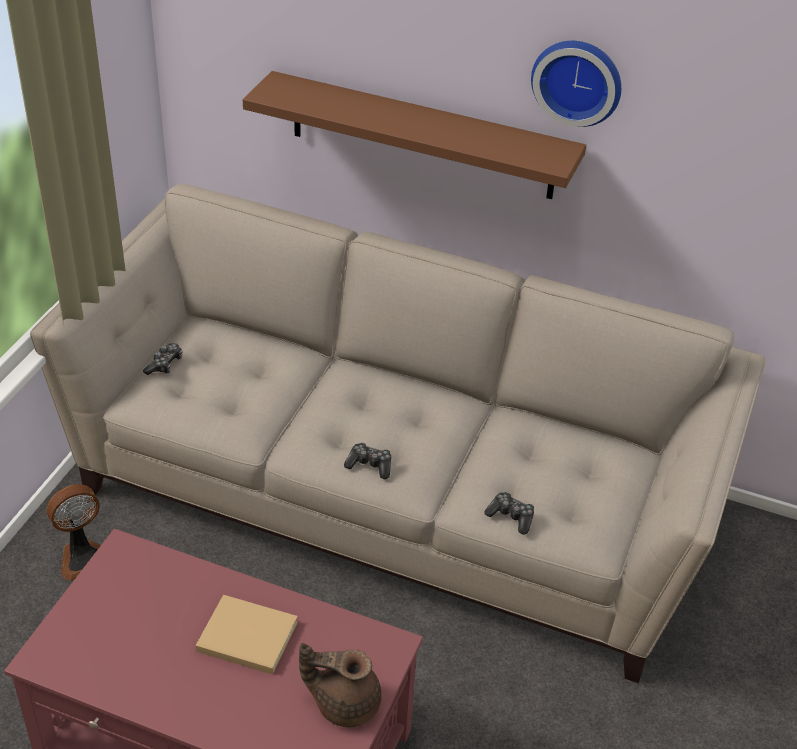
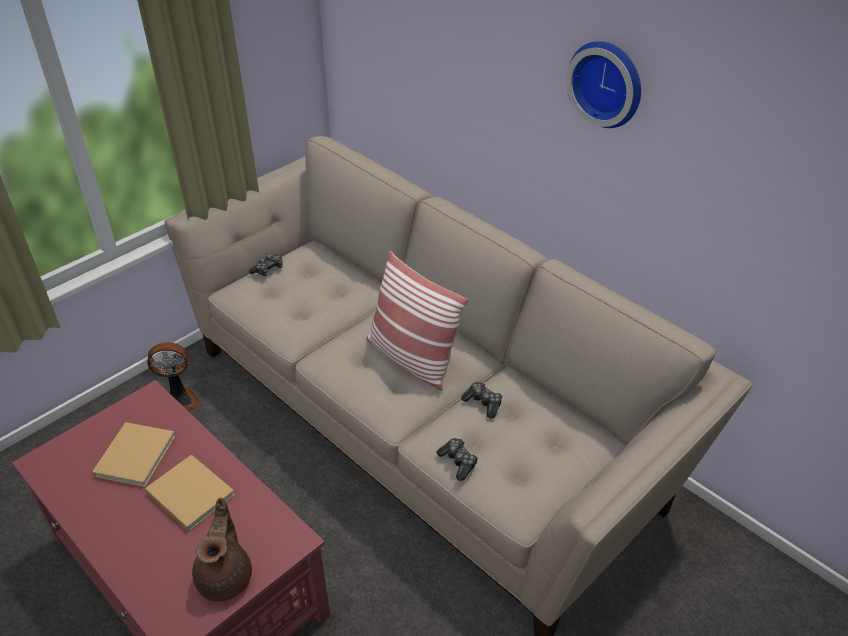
camera: 25 degrees right, 0 degrees up
(153, 615) = (137, 454): none -> beige book
(344, 703) = (226, 576): brown teapot -> brown teapot turned 60 degrees clockwise
(370, 465) = (369, 385): game controller -> game controller (483, 403)
(396, 424) = (411, 358): none -> pillow
(422, 136) = (488, 121): brown shelf -> none

